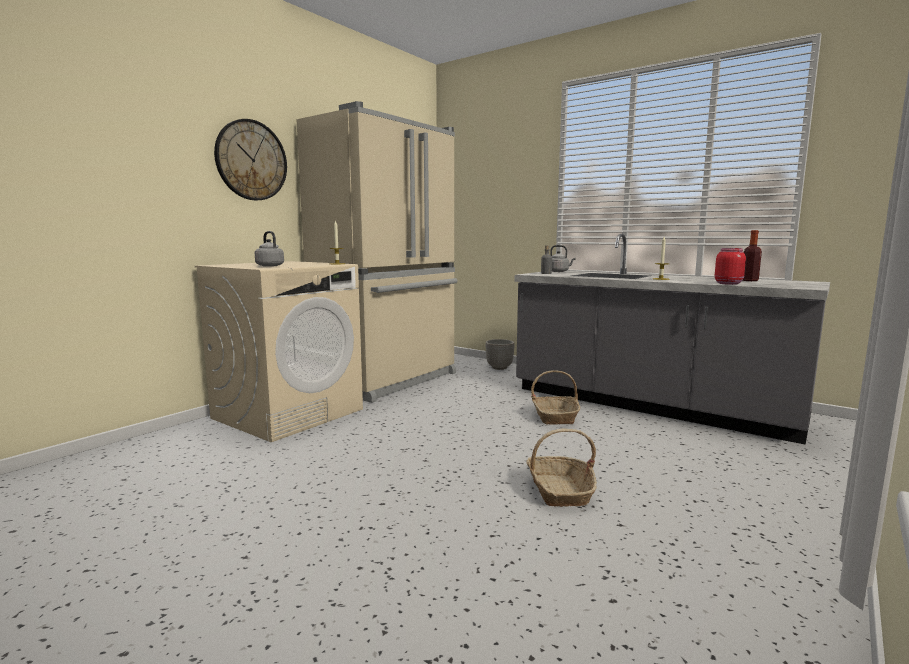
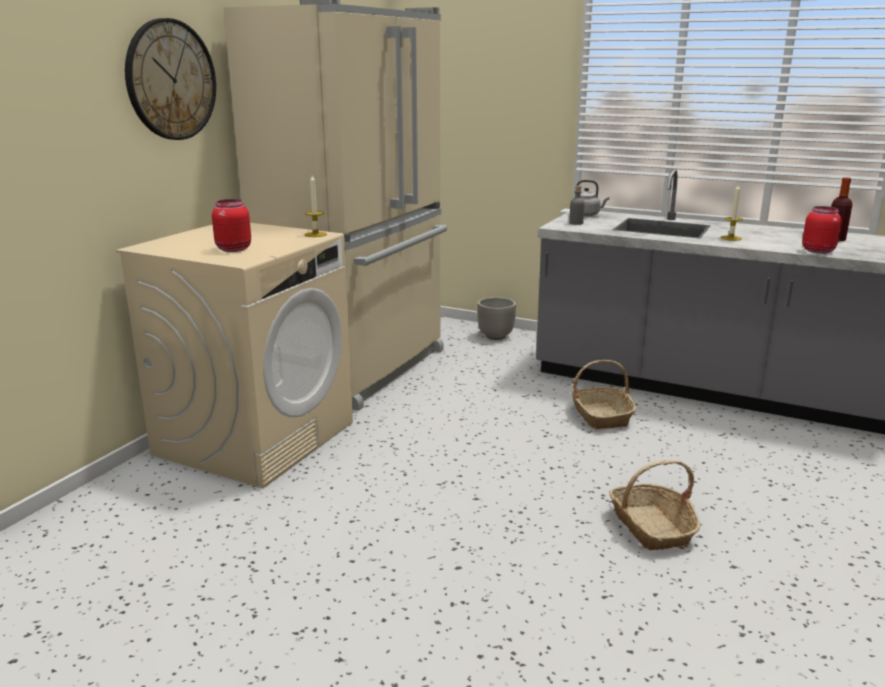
camera: 10 degrees left, 10 degrees up
(269, 266) = (232, 249): grey kettle -> red jar

